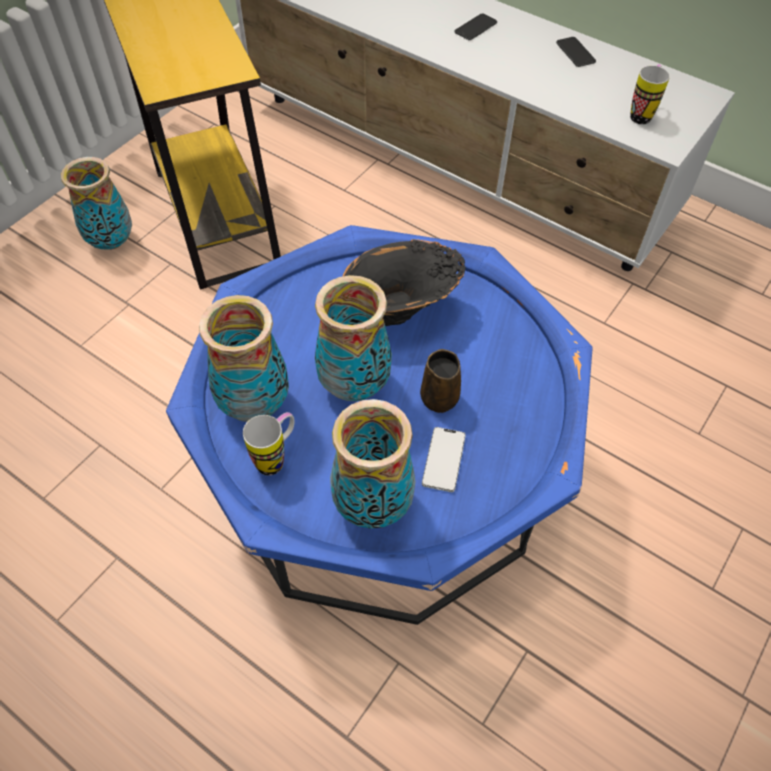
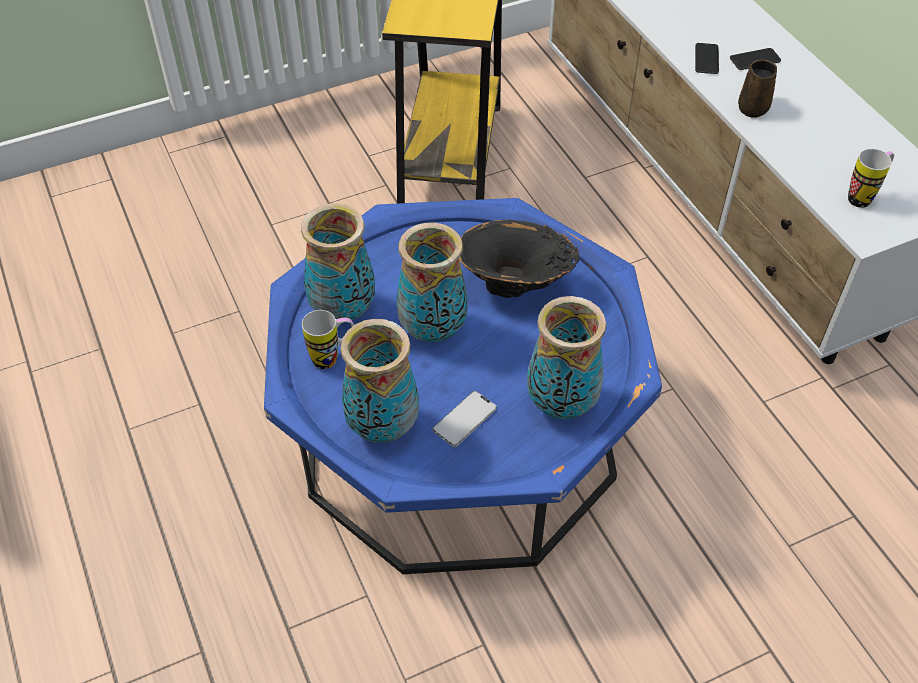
camera: 30 degrees right, 5 degrees down
(111, 242) = (347, 147): vase -> vase (560, 404)
(439, 396) = (498, 369): brown mug -> brown mug (754, 108)
(575, 52) = (840, 116): phone -> phone (706, 59)

